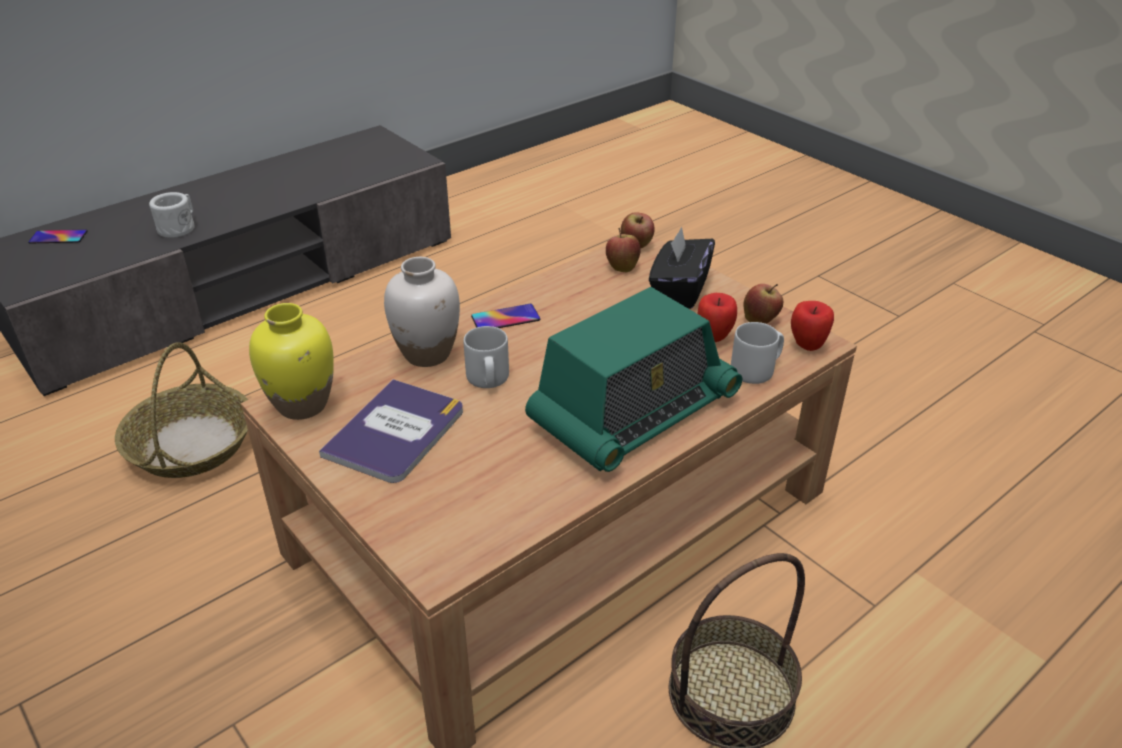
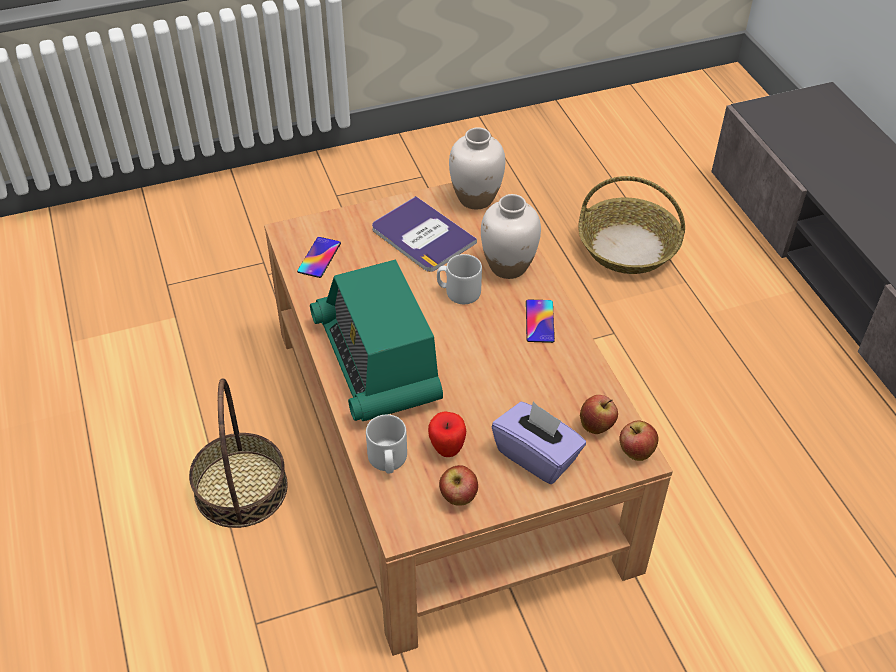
camera: 110 degrees right, 10 degrees up
(58, 237) = (841, 125): phone -> phone (319, 257)
(179, 227) = (848, 190): white mug -> none
(303, 404) = (476, 199): yellow vase -> white vase
(679, 290) = (537, 456): black tissue box -> purple tissue box
(807, 346) = (402, 515): apple -> none

